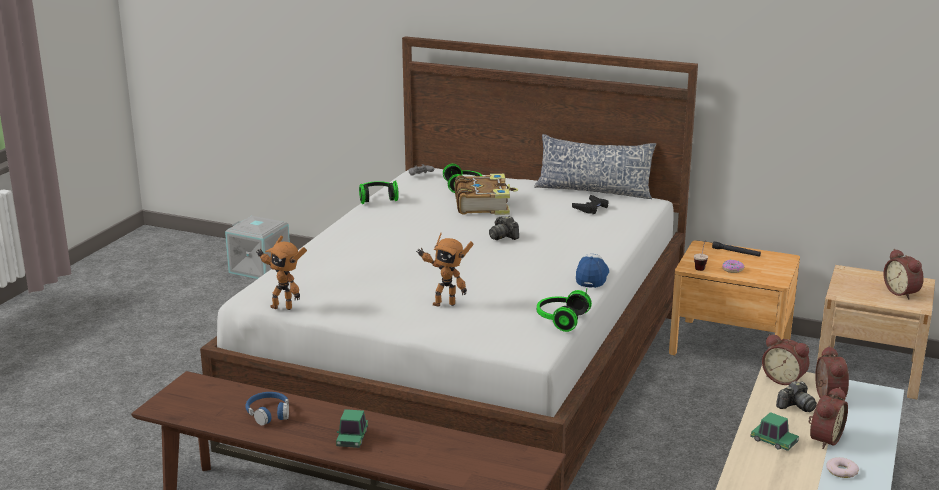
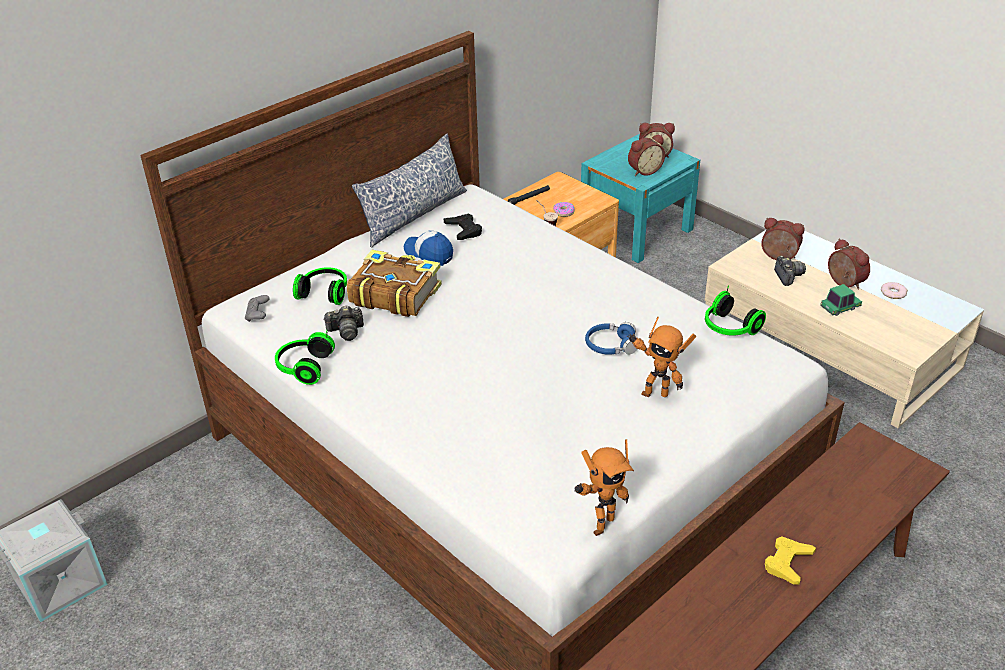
camera: 65 degrees left, 15 degrees up
(268, 413) = (707, 624): blue headphones -> blue headphones (611, 345)
(352, 438) = (787, 563): toy car -> yellow game controller
(444, 303) = (654, 392): toy robot -> toy robot turned 75 degrees clockwise
(503, 236) = (499, 305): camera -> camera (346, 331)
(592, 277) = (639, 281): cap -> cap (429, 254)
(784, 379) = (741, 265): alarm clock -> alarm clock (644, 170)
(869, 370) = (636, 231): beige nightstand -> turquoise nightstand

